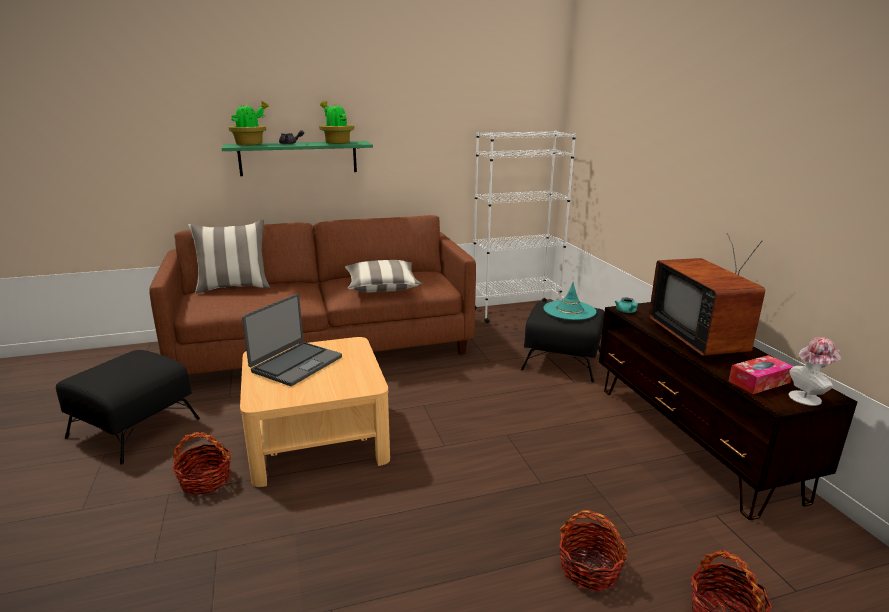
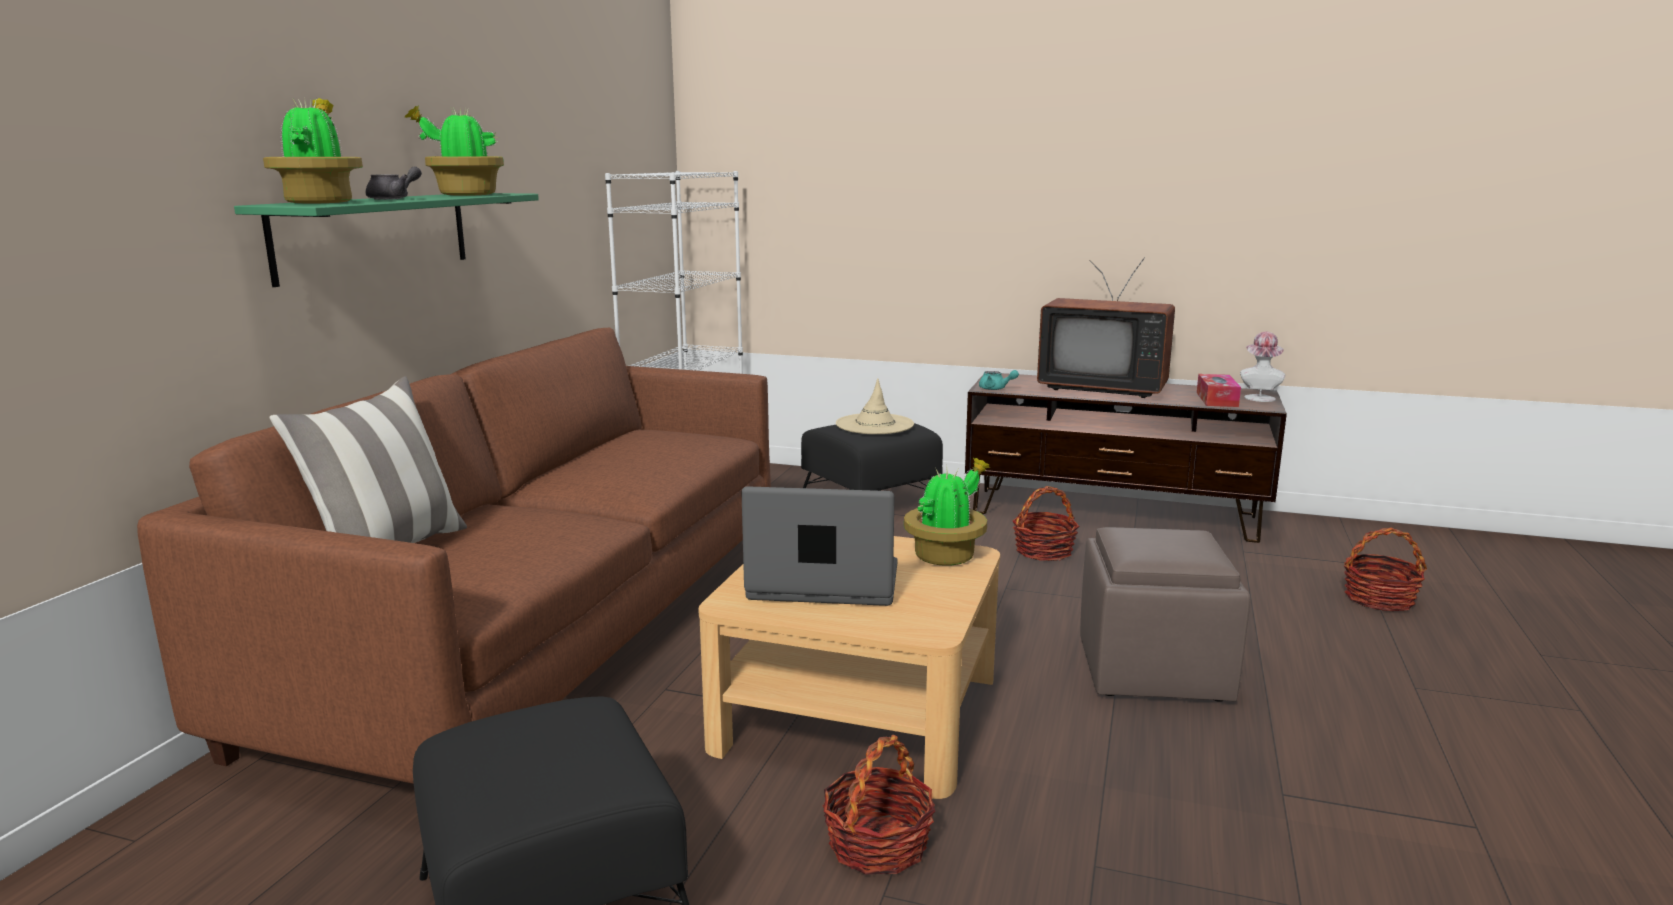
camera: 55 degrees left, 5 degrees down
(296, 364) = (823, 583): laptop -> laptop turned 60 degrees counterclockwise
(361, 381) = (946, 556): none -> potted plant
(382, 287) = (656, 461): pillow -> none
(453, 518) = (1154, 669): none -> brown ottoman
(569, 310) = (874, 425): turquoise hat -> beige hat
(589, 569) = (1289, 629): basket -> basket (1043, 551)

